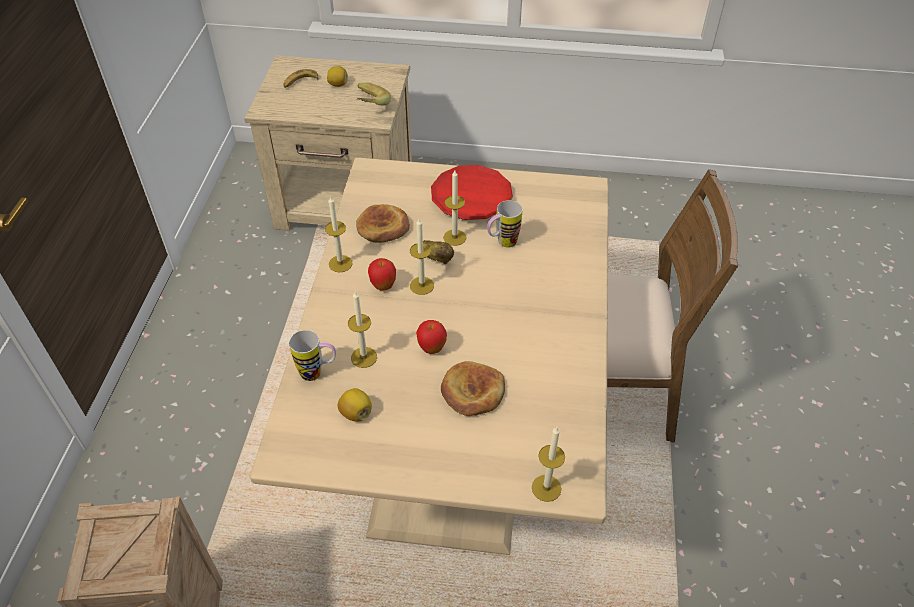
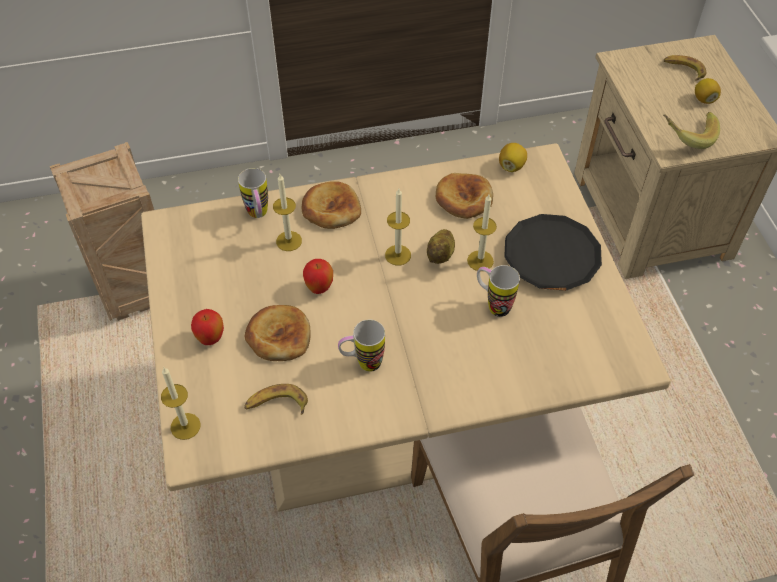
camera: 70 degrees right, 5 degrees up
(340, 263) = (397, 184): candle -> none
(341, 316) = (331, 208): none -> bread
(356, 413) = (224, 257): lemon -> lemon (511, 166)
(383, 286) = (383, 226): apple -> apple (210, 339)
(471, 197) = (551, 257): red plate -> black plate
(527, 340) = (362, 363): none -> mug
(547, 411) = (276, 404): none -> banana

